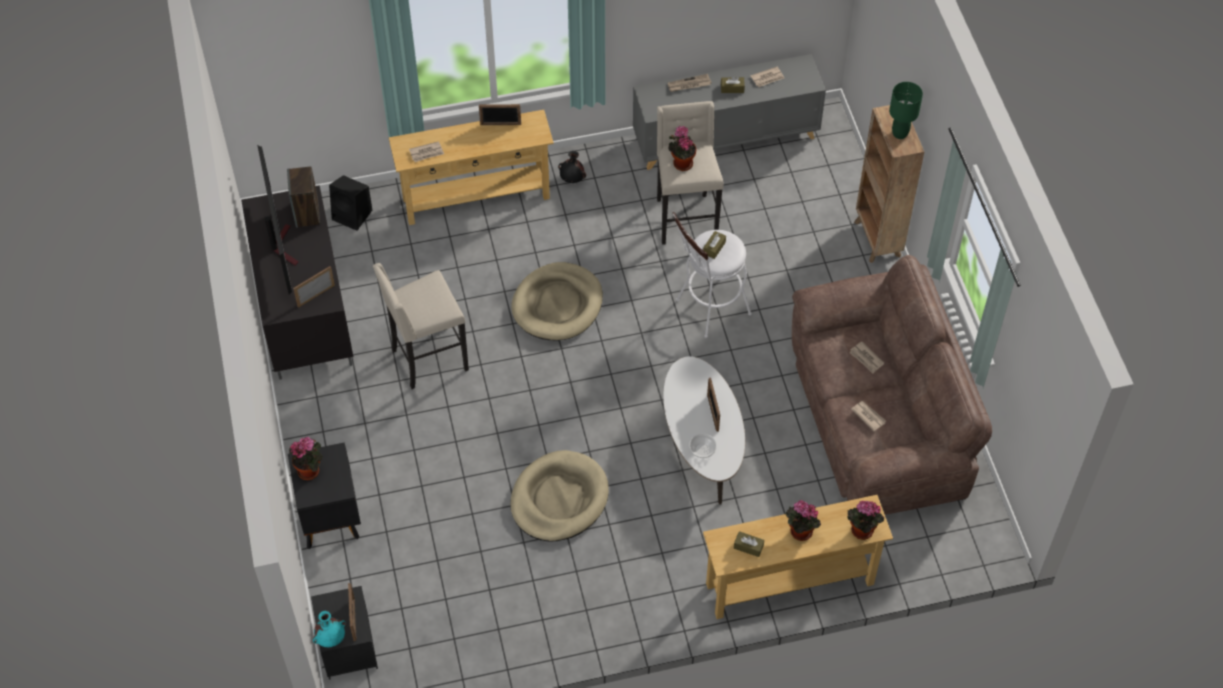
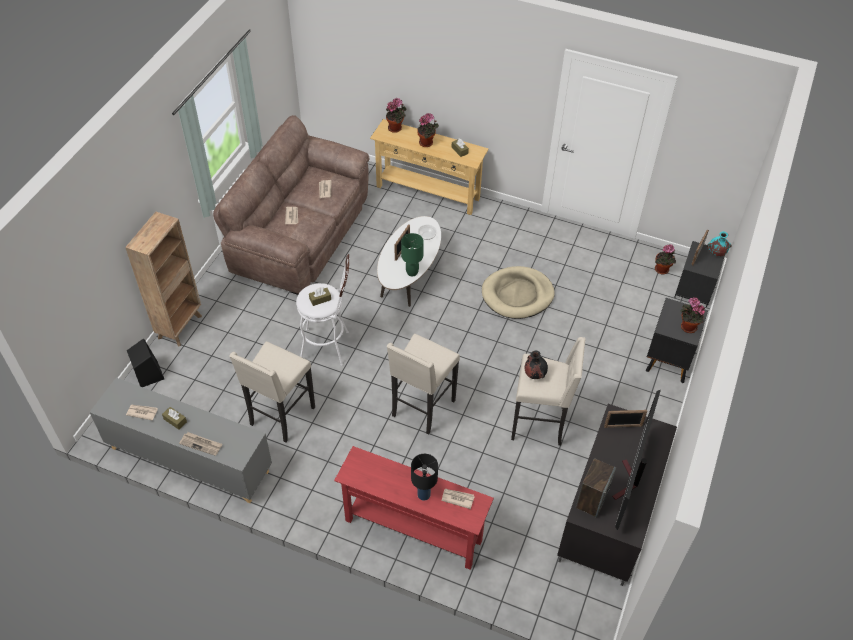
camera: 145 degrees left, 5 degrees down
(353, 215) = (520, 579): black speaker -> black speaker (148, 374)
(457, 140) = (424, 495): none -> black table lamp
(476, 197) = (413, 531): beige console table -> red console table
(500, 124) = (379, 487): picture frame -> none
(557, 304) = (422, 409): beige dog bed -> beige stool
(572, 179) = (329, 499): black vase -> black vase (534, 374)
(681, 163) = (280, 366): potted plant -> potted plant (662, 270)
(899, 133) = (155, 229): green table lamp -> green table lamp (412, 272)

